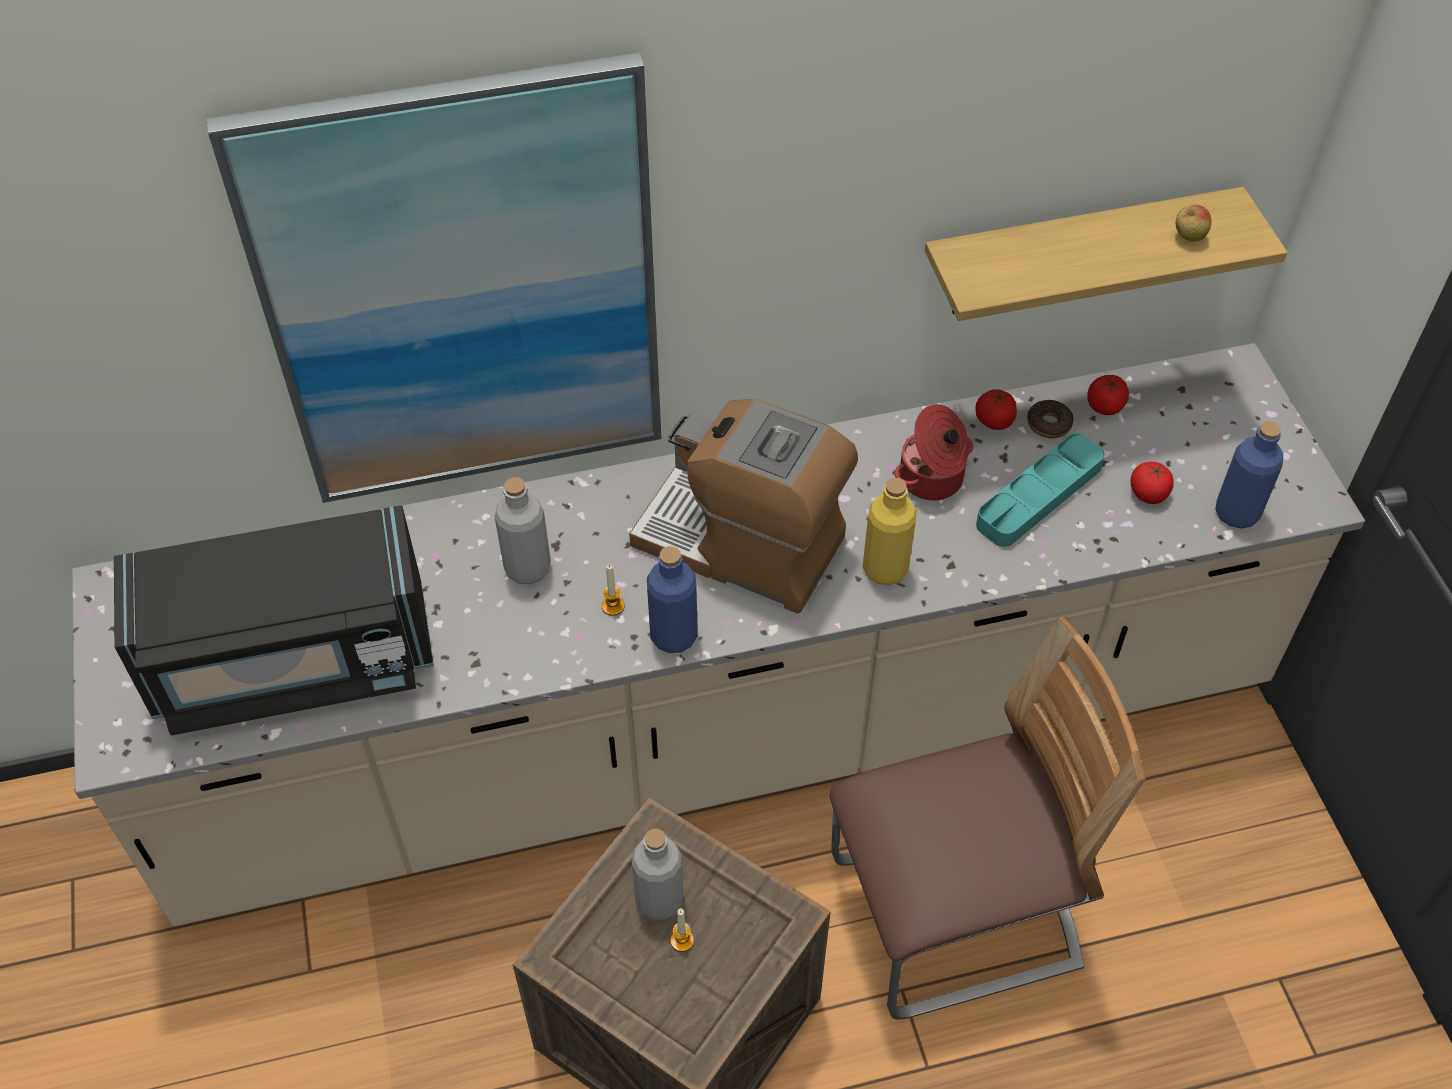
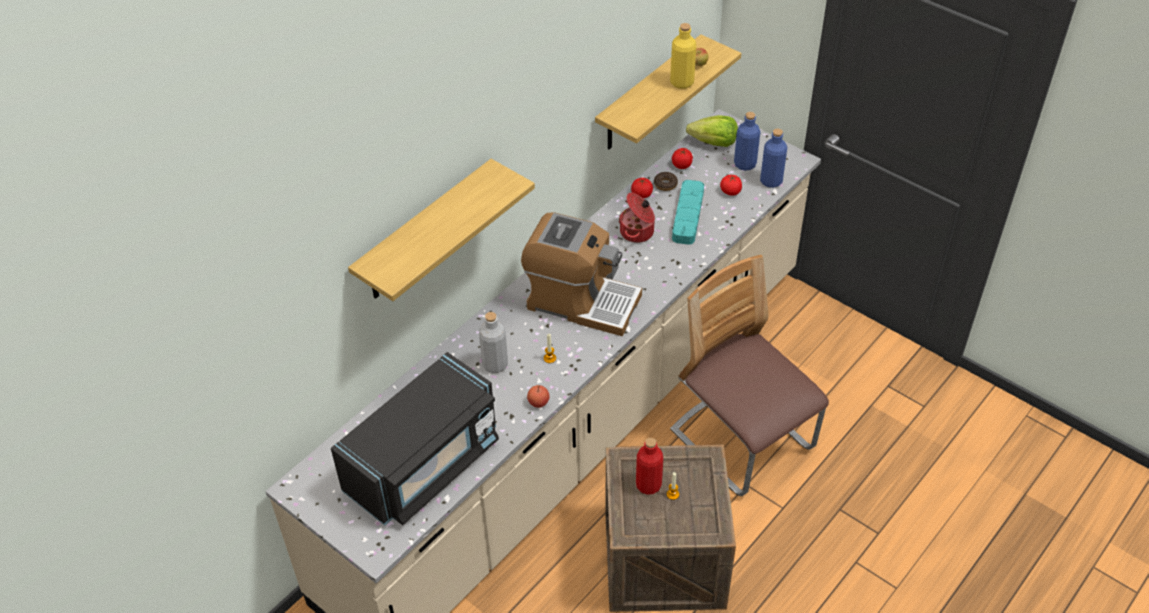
camera: 35 degrees left, 5 degrees down
(463, 293) = (425, 233): picture -> shelf
(533, 666) = (538, 402): none -> apple
(659, 900) = (648, 485): grey bottle -> red bottle
(673, 635) = (588, 355): blue bottle -> blue bottle (745, 164)
(742, 543) = (581, 301): coffee machine -> coffee machine turned 150 degrees counterclockwise
(885, 568) = (652, 278): yellow bottle -> yellow bottle (681, 82)
(953, 915) = (741, 441): chair -> chair turned 75 degrees counterclockwise
(1193, 396) = (713, 143): none -> lettuce

